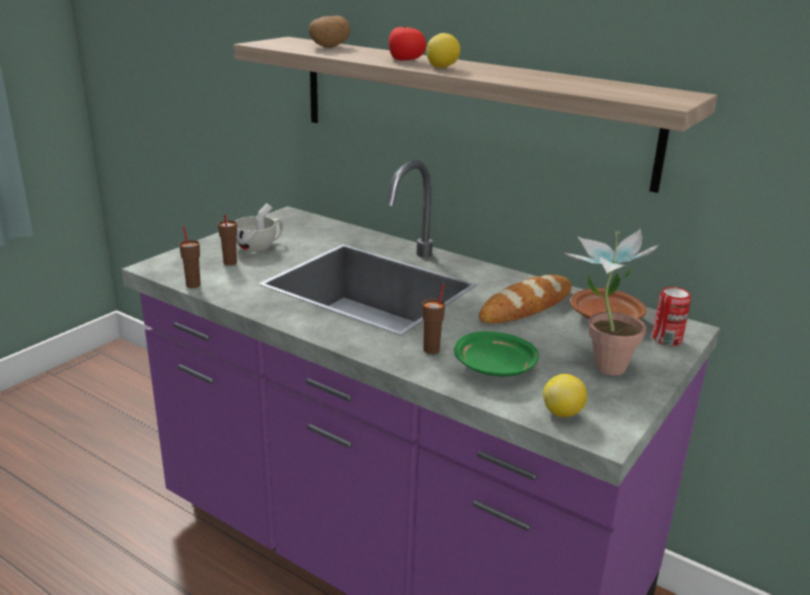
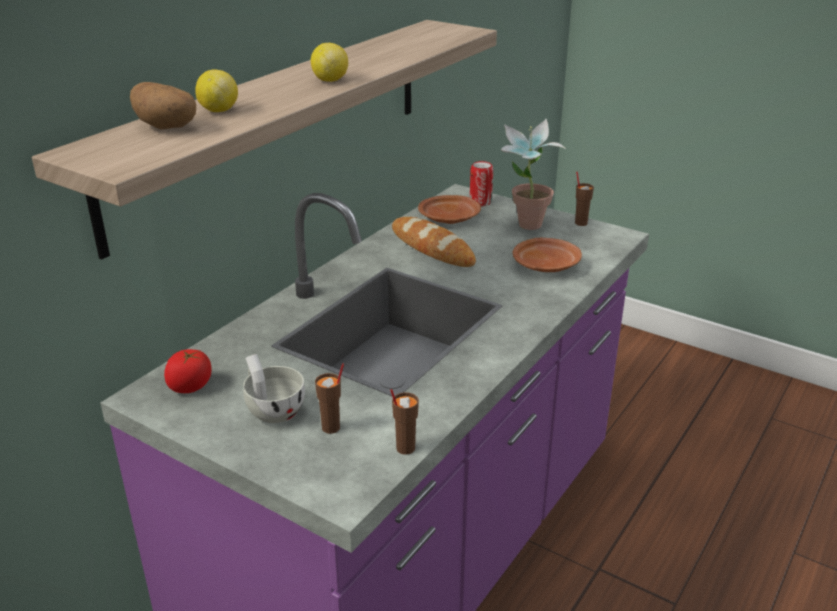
camera: 90 degrees left, 5 degrees up
(405, 60) = (280, 93): tomato -> tomato (190, 386)
(432, 350) = (526, 291): brown cup -> brown cup (580, 223)
(495, 367) = (546, 265): green plate -> brown plate
(563, 413) = (600, 245): lemon -> lemon (218, 110)

